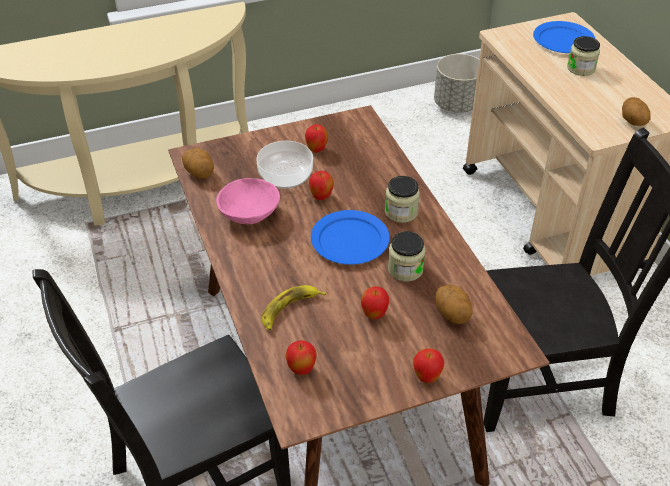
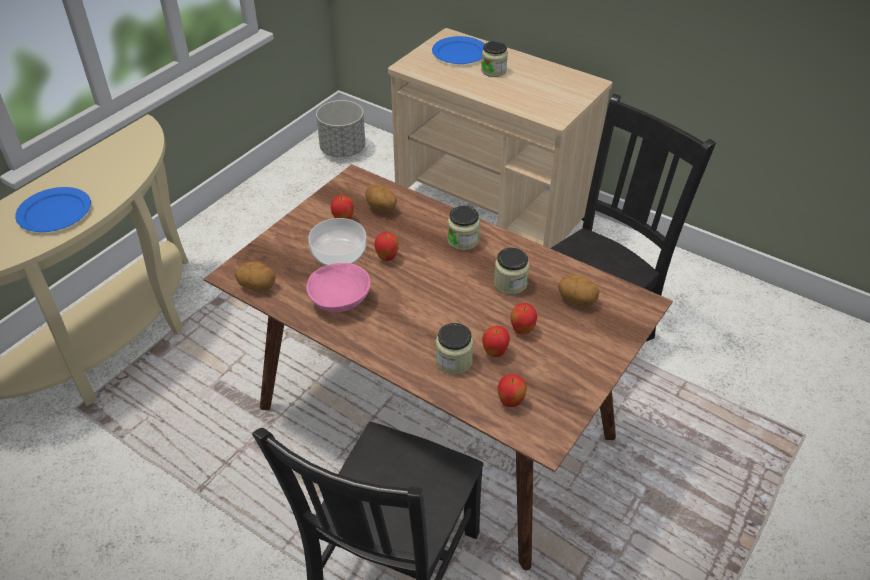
camera: 35 degrees left, 0 degrees up
(289, 310) = (454, 361): banana -> jar
(350, 240) = (446, 281): blue plate -> blue plate (55, 212)
(426, 377) = (605, 356): apple -> apple (495, 353)
(632, 122) = (568, 98): potato -> potato (381, 208)

